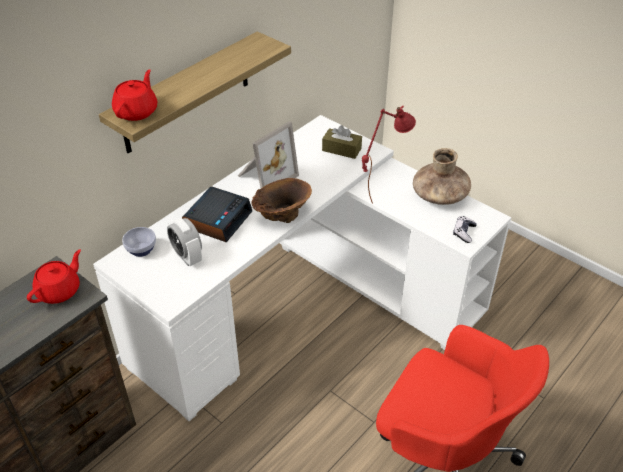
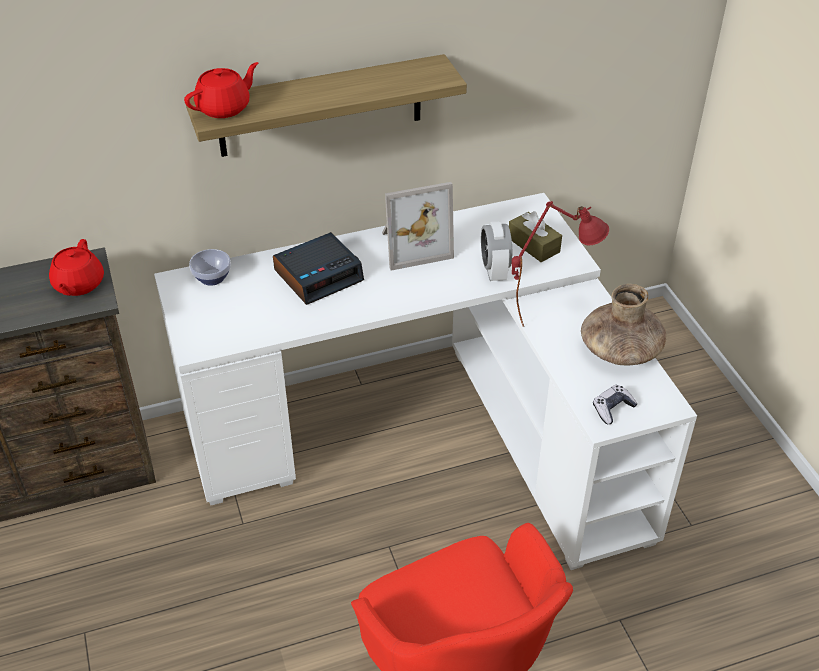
camera: 30 degrees right, 0 degrees up
(59, 291) = (78, 285): red teapot -> red teapot turned 120 degrees clockwise
(187, 256) = (253, 304): alarm clock -> alarm clock (494, 271)
(281, 218) = (392, 301): brown vase -> none

